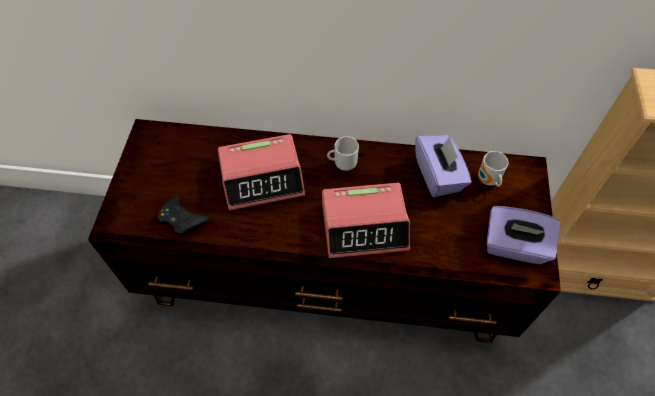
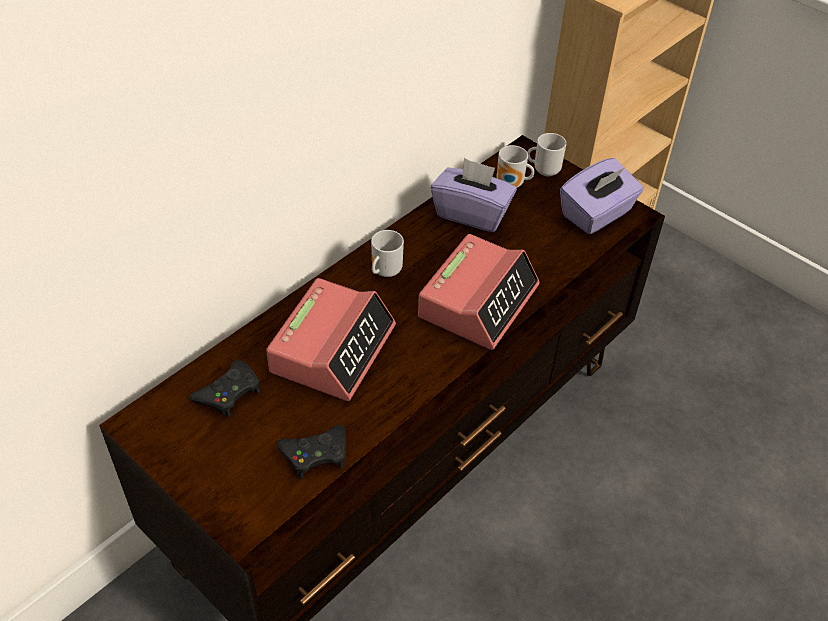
camera: 55 degrees left, 10 degrees down
(194, 154) = (228, 393): none -> black game controller
(523, 190) = (544, 170): none -> mug

